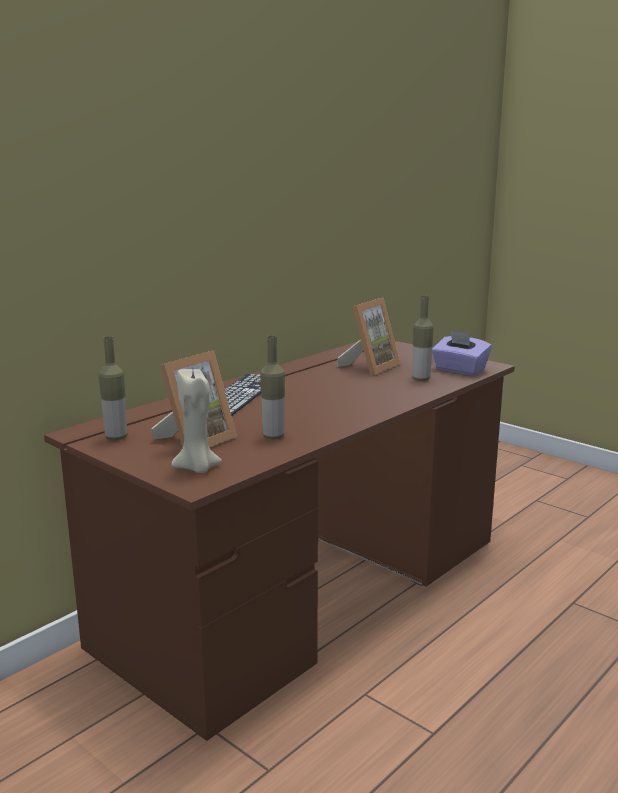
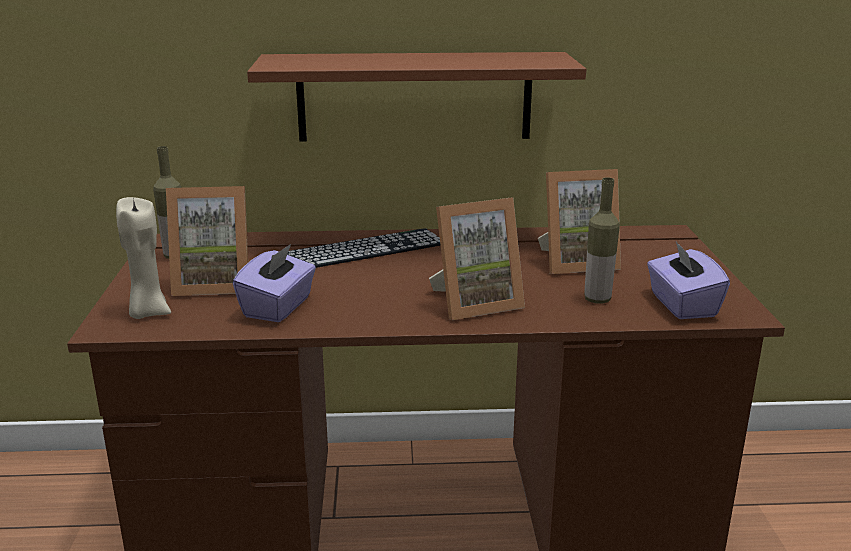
camera: 45 degrees right, 5 degrees up
(228, 271) = (414, 97): none -> brown shelf
(273, 436) = (278, 307): bottle -> purple tissue box
(371, 399) = (475, 303): none -> picture frame

